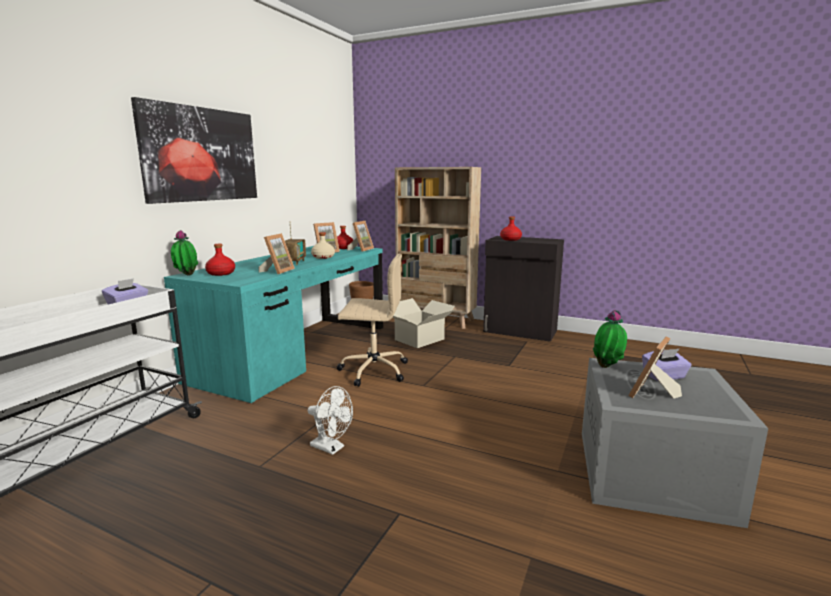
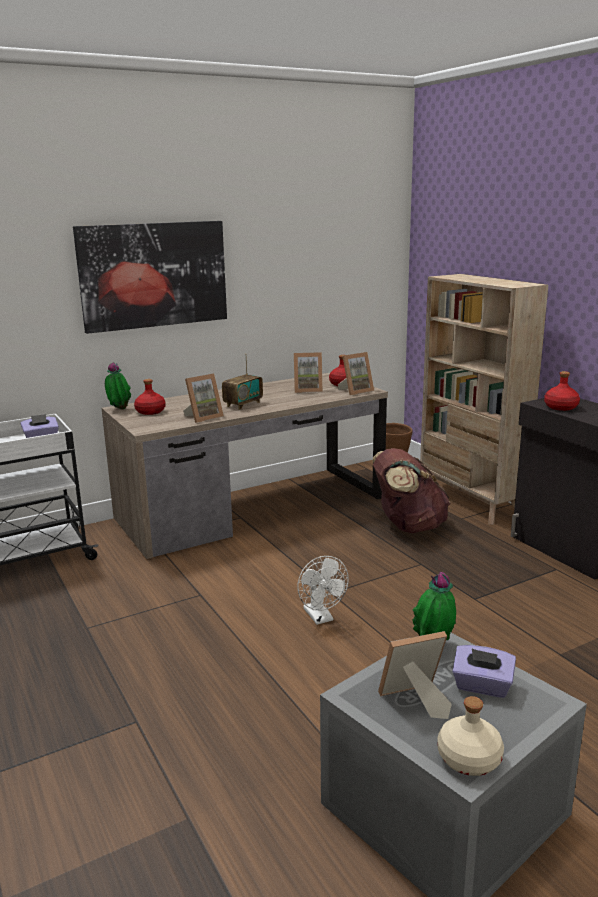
camera: 35 degrees right, 5 degrees up
(297, 352) = (252, 509): turquoise desk -> brown desk
(323, 257) = (288, 399): beige bottle -> beige bottle (468, 758)
(331, 448) = (158, 633): white fan -> white fan (321, 618)
(373, 370) = (301, 555): beige office chair -> none
(419, 339) = (408, 526): cardboard box -> brown backpack

